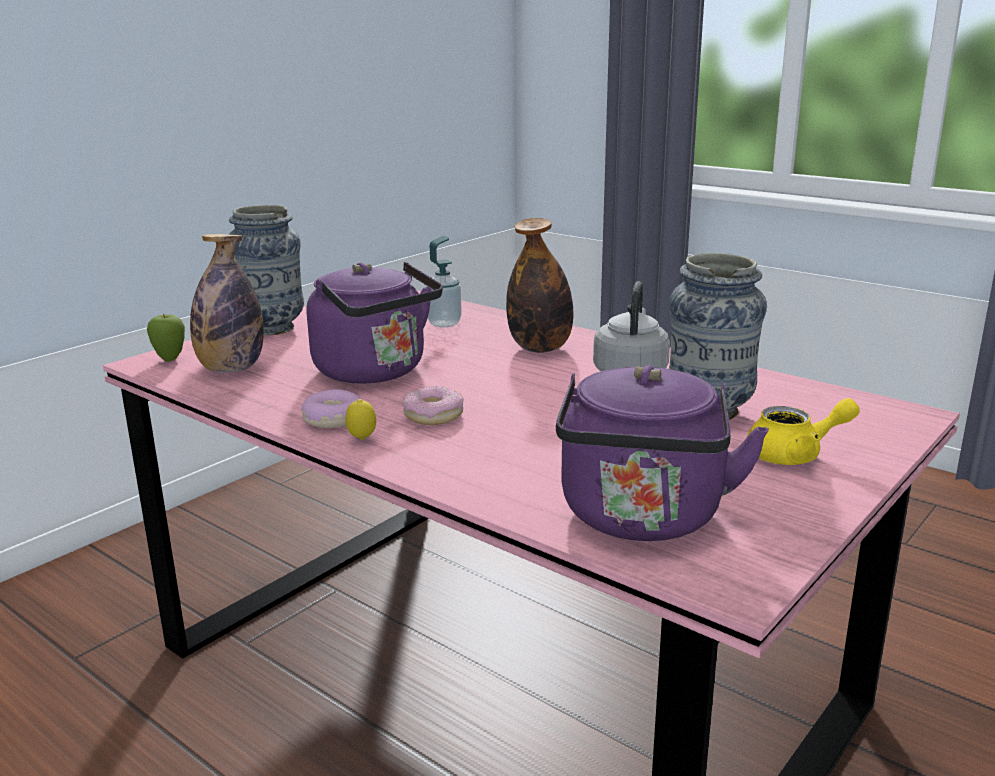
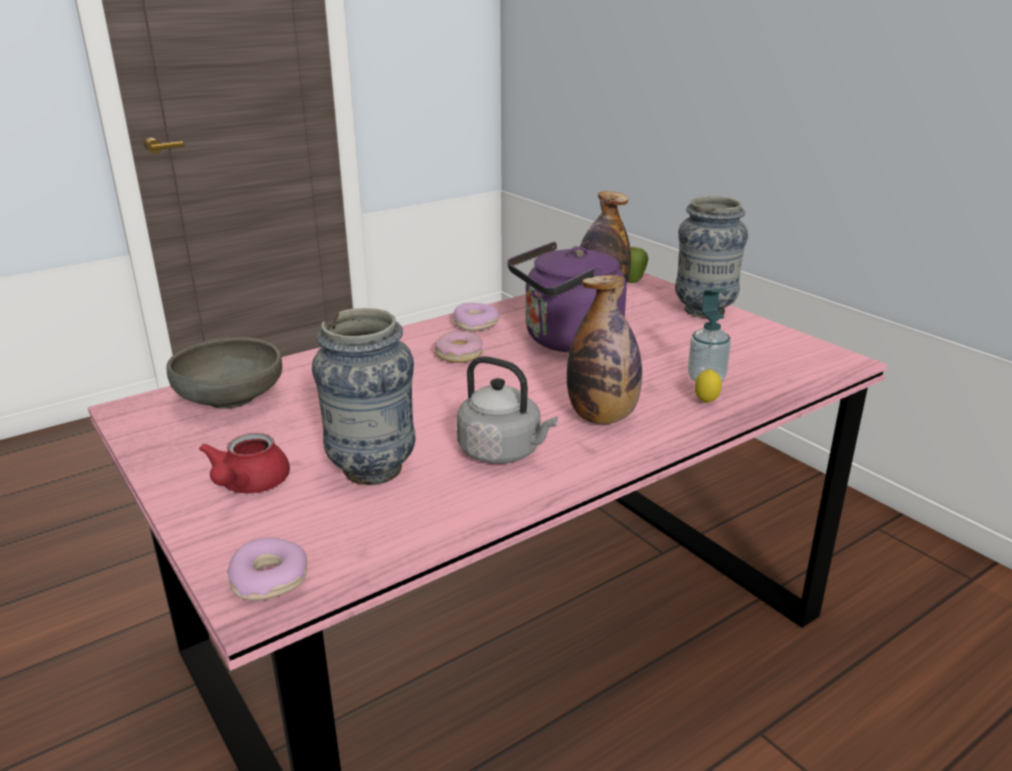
camera: 105 degrees right, 5 degrees up
(362, 439) = (433, 331): lemon -> lemon (706, 403)
(642, 519) = (230, 398): purple kettle -> grey bowl
(794, 455) = (248, 485): yellow teapot -> red teapot
(886, 415) = (270, 579): none -> donut

